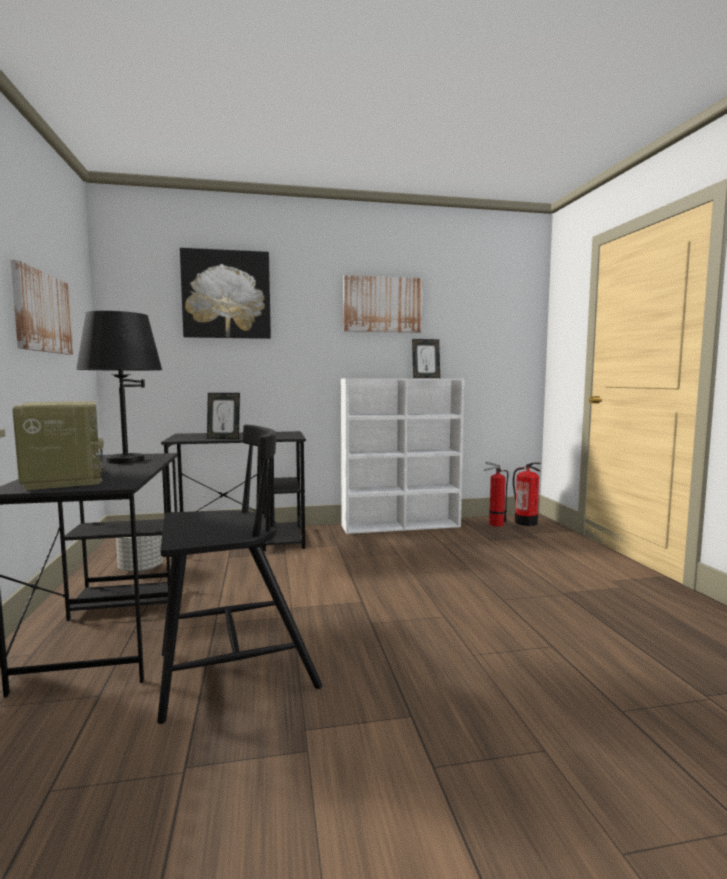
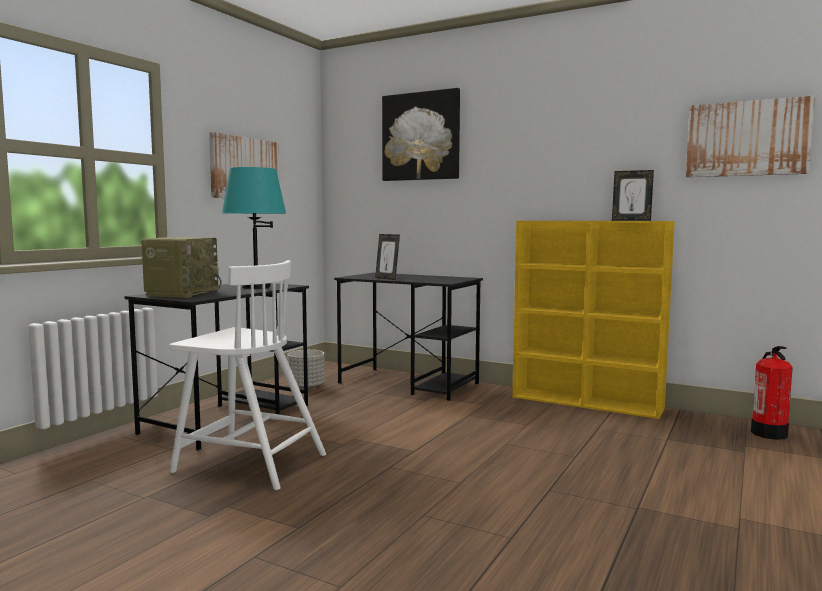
camera: 40 degrees right, 0 degrees up
(125, 461) = (256, 287): black table lamp -> turquoise table lamp
(233, 672) = (248, 462): black chair -> white chair
(382, 304) = (582, 131): picture -> picture (747, 138)
(401, 525) = (588, 402): white bookcase -> yellow bookcase
(494, 524) = (714, 425): fire extinguisher -> none

